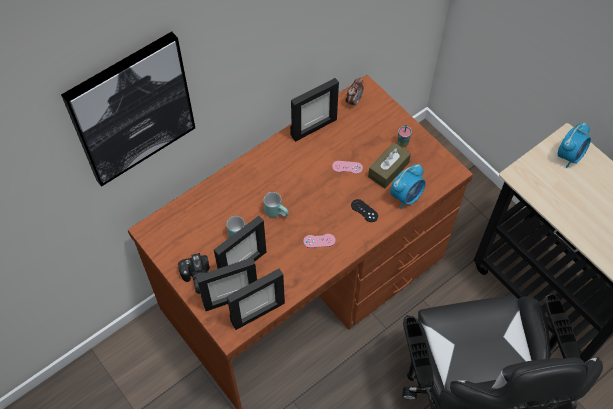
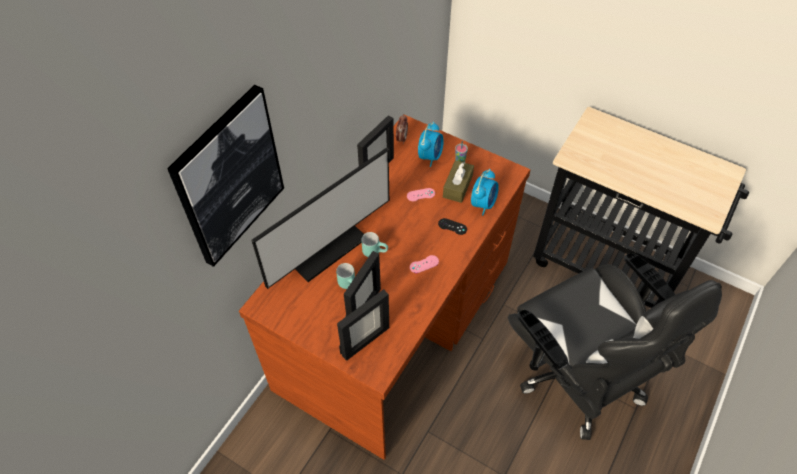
camera: 20 degrees left, 5 degrees down
(196, 279) = (325, 334): camera -> none
(232, 195) = (326, 249): none -> monitor
(258, 312) = (396, 345): picture frame -> none
(569, 156) = (602, 131): alarm clock -> alarm clock (430, 156)

